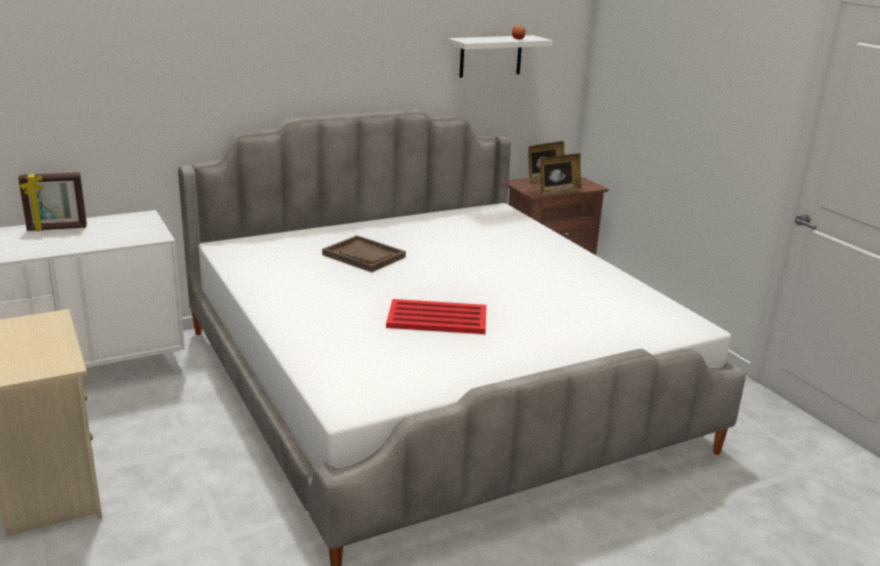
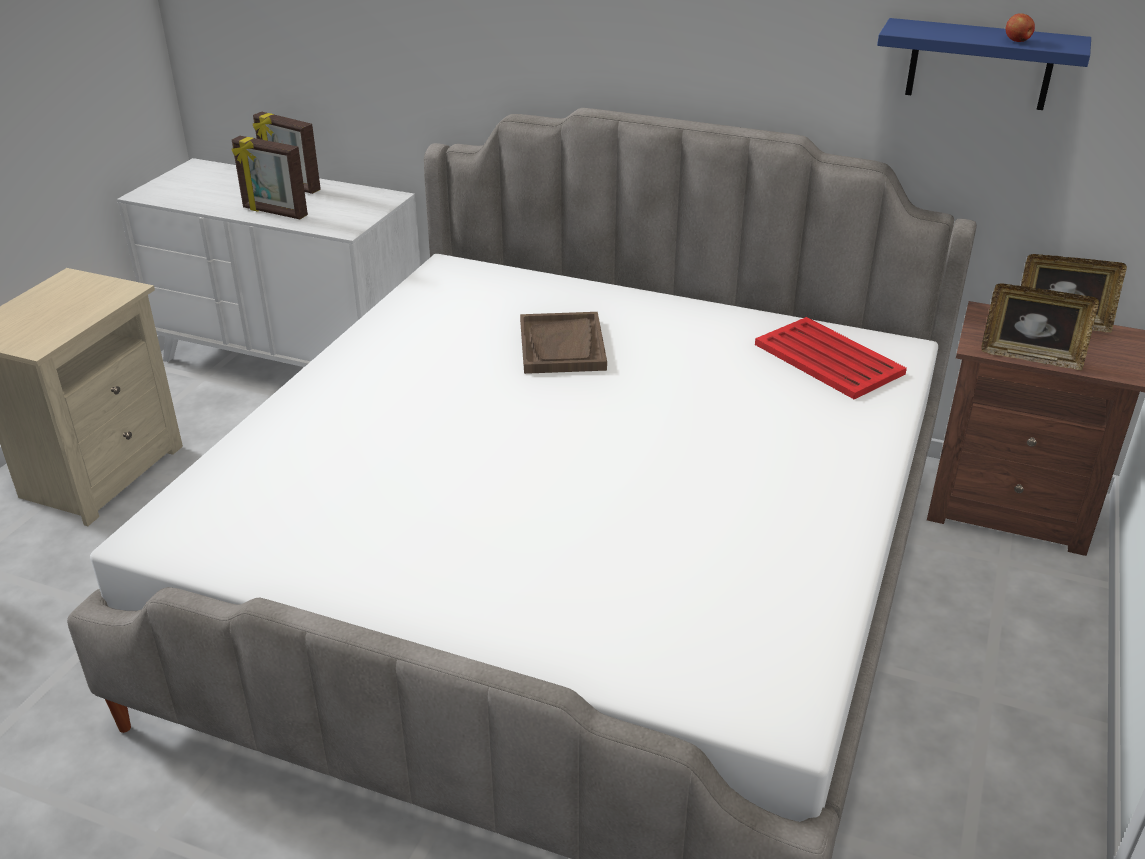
camera: 50 degrees right, 10 degrees up
(83, 243) = (274, 212): none -> picture frame
(436, 318) = (461, 478): red tray -> red tray (827, 358)
(490, 56) = (980, 64): white shelf -> blue shelf

